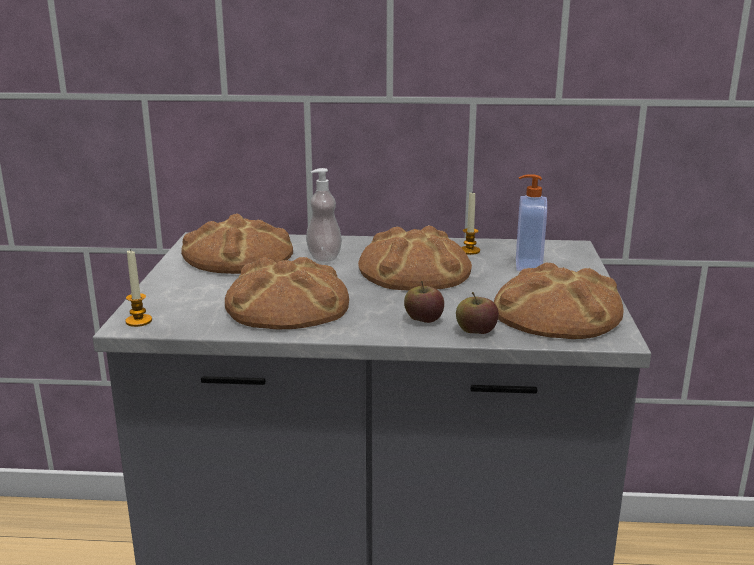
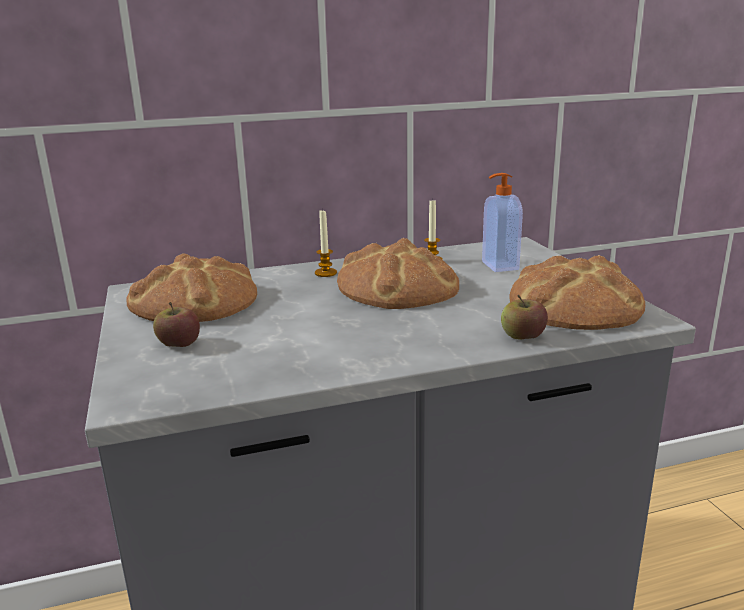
camera: 20 degrees left, 0 degrees up
(138, 321) = (134, 397): candle -> candle (325, 273)
(287, 304) = (299, 344): bread -> none
(324, 257) = (293, 288): soap dispenser -> none
(423, 319) = (459, 334): apple -> apple (179, 344)

